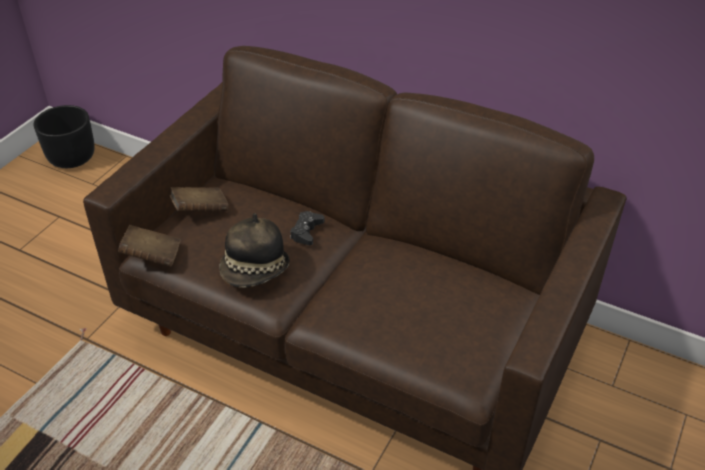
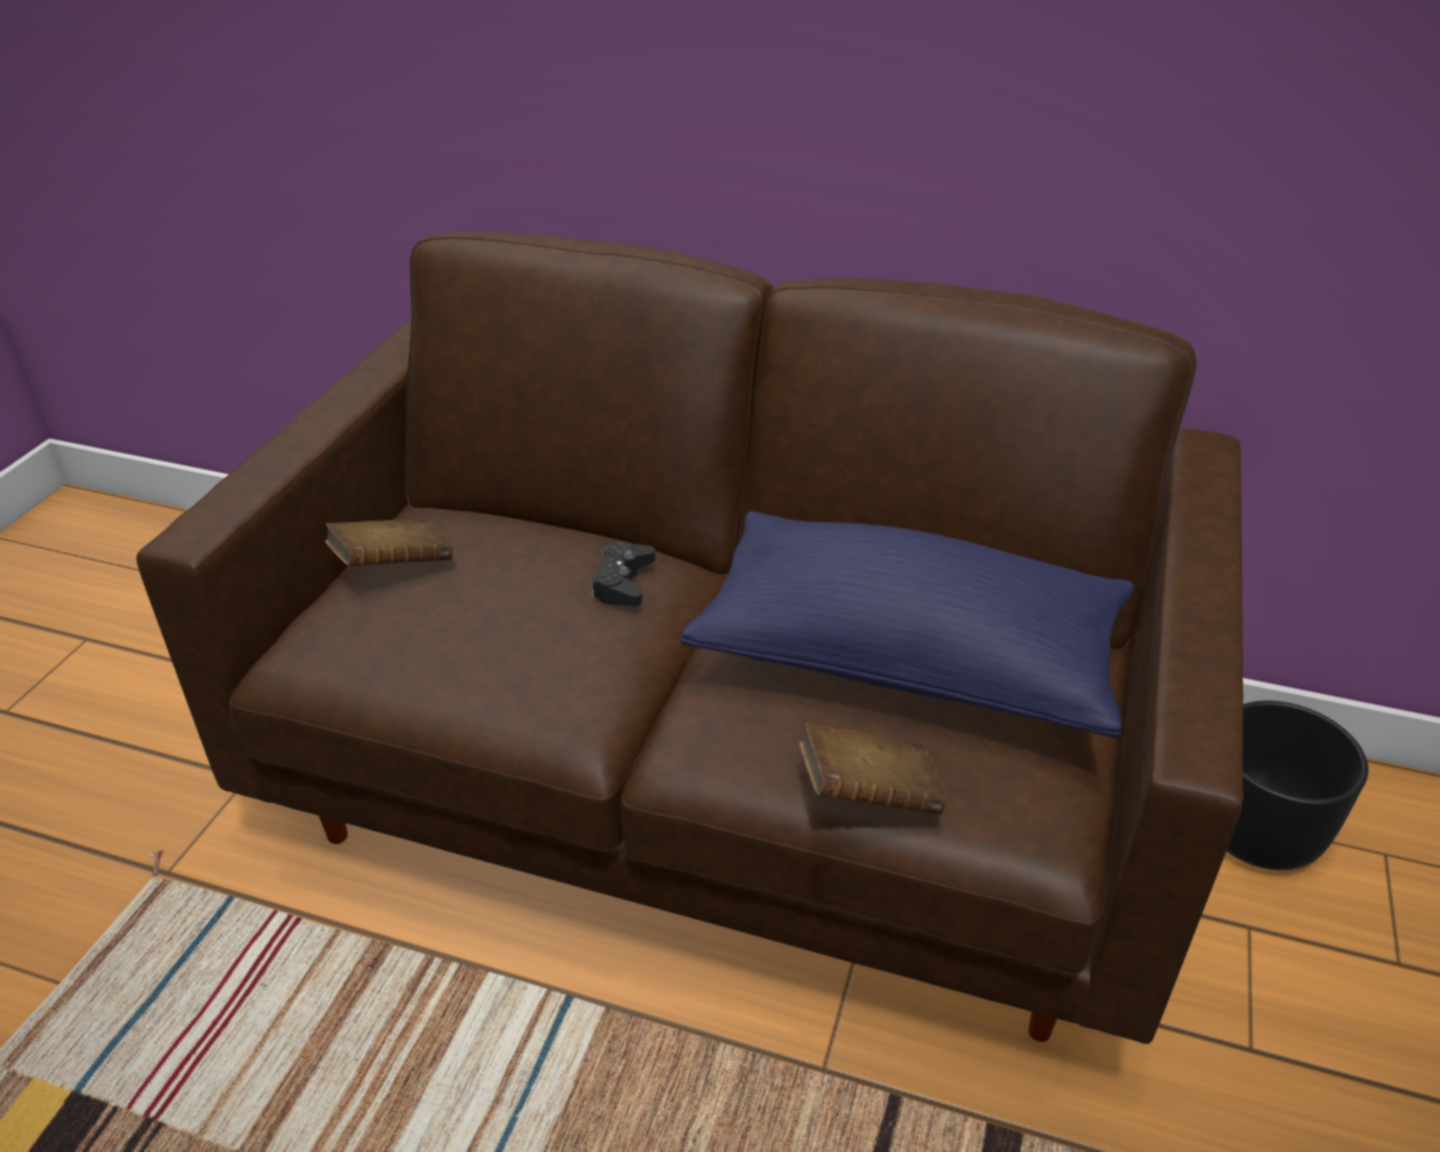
camera: 10 degrees left, 5 degrees down
(72, 157) = (104, 530): black planter -> black planter (1259, 832)
(152, 256) = (303, 666): brown book -> brown book (869, 794)
(255, 271) = (534, 669): hat -> none
(432, 289) = (907, 660): none -> blue pillow

